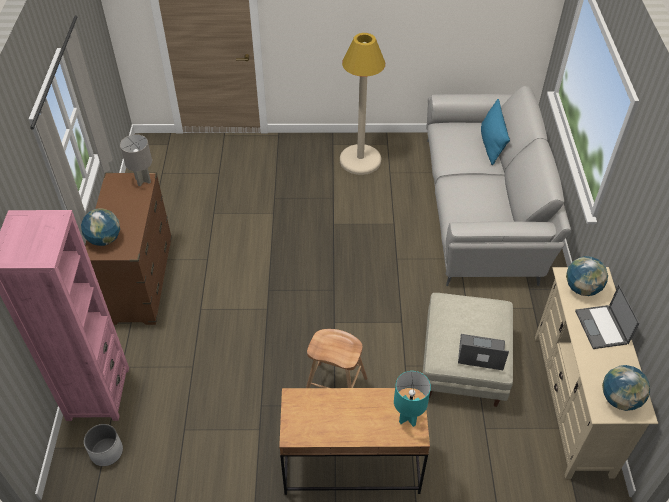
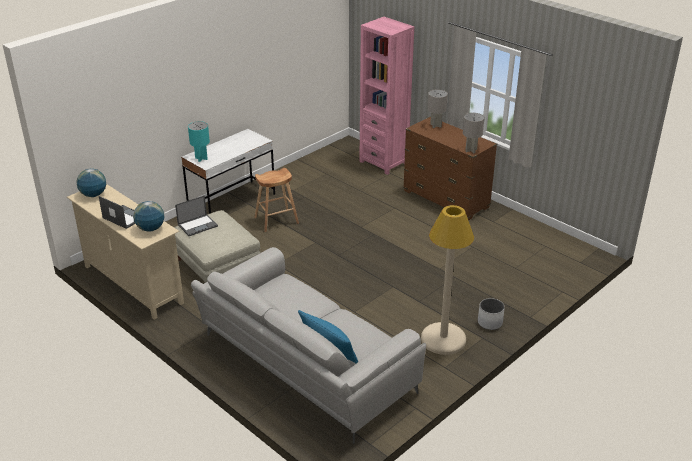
camera: 135 degrees right, 15 degrees down
(104, 239) = (436, 125): globe -> grey table lamp
(106, 452) = (347, 153): white planter -> white planter (489, 322)
(351, 465) = (232, 203): brown desk -> white desk

